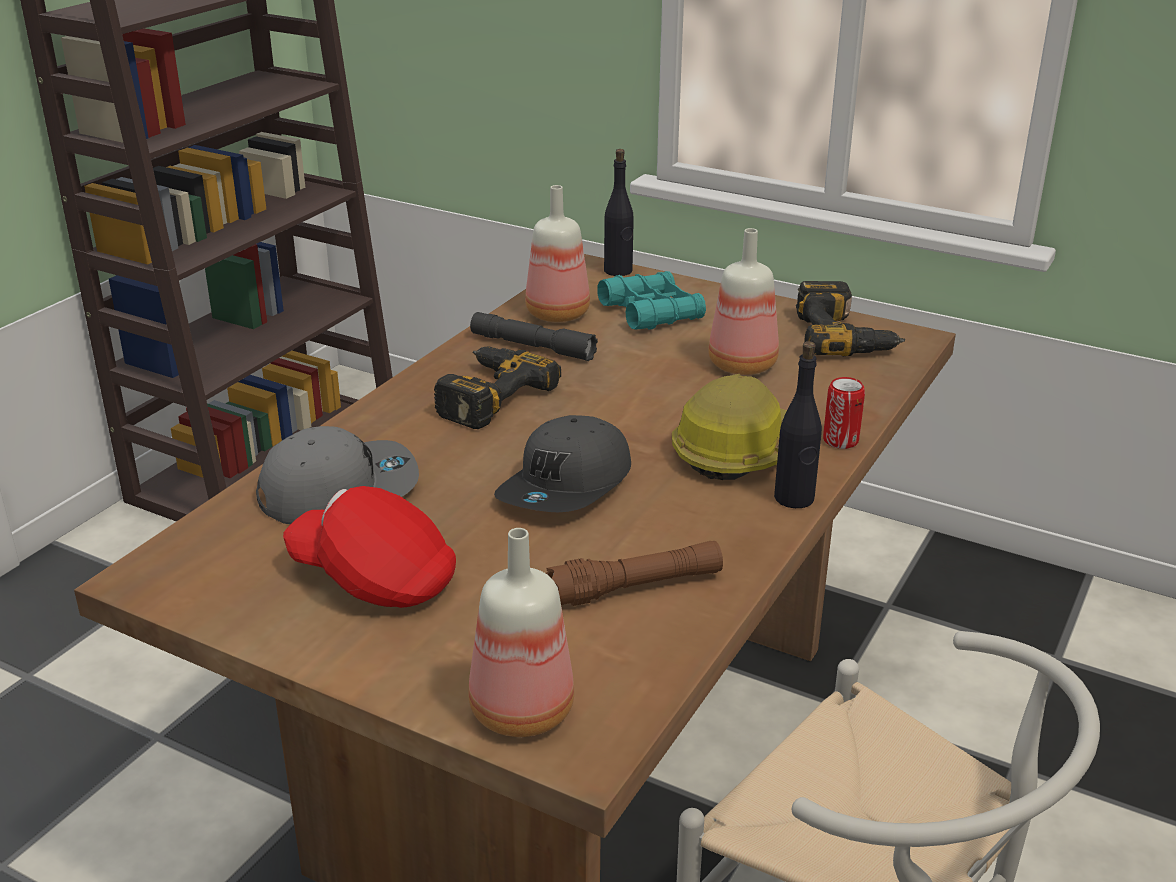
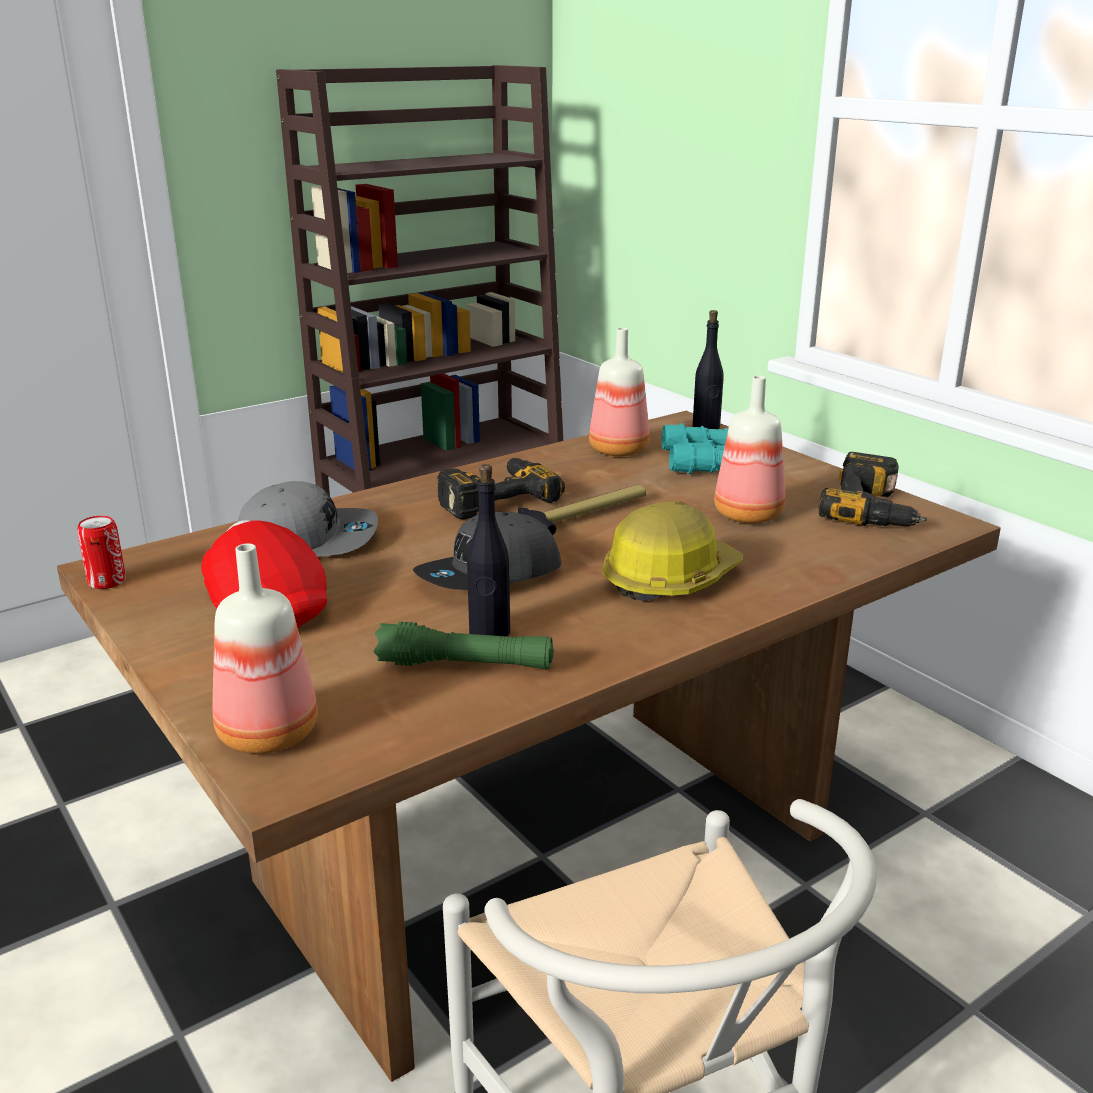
camera: 25 degrees right, 5 degrees down
(532, 347) = (571, 470): grey flashlight -> none
(595, 398) = (585, 516): none -> hammer
(635, 587) = (465, 665): brown flashlight -> green flashlight
(794, 498) = (688, 629): black bottle -> black bottle (489, 633)
(840, 440) = (784, 592): can -> can (107, 581)

